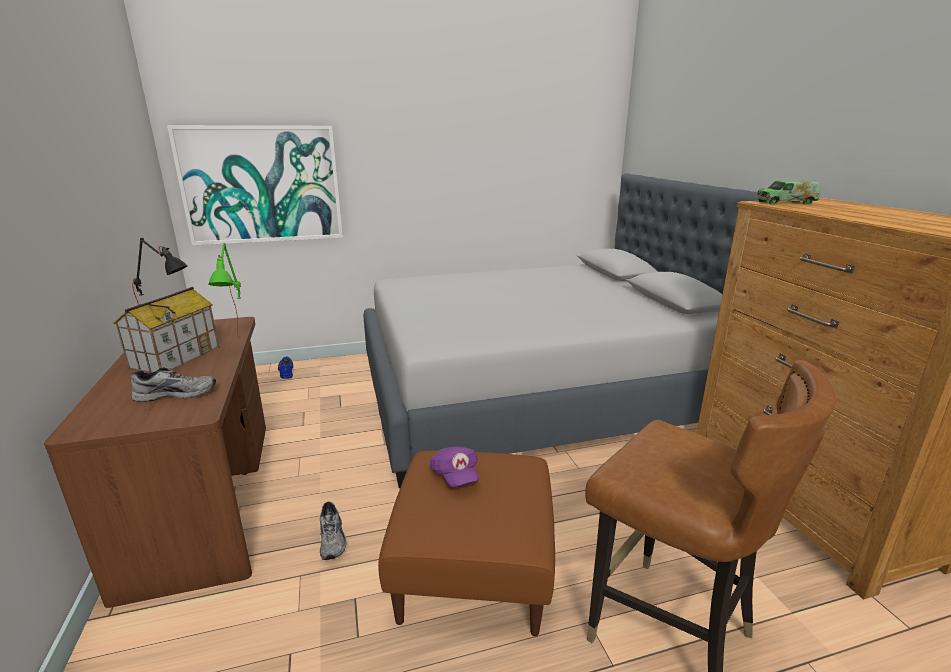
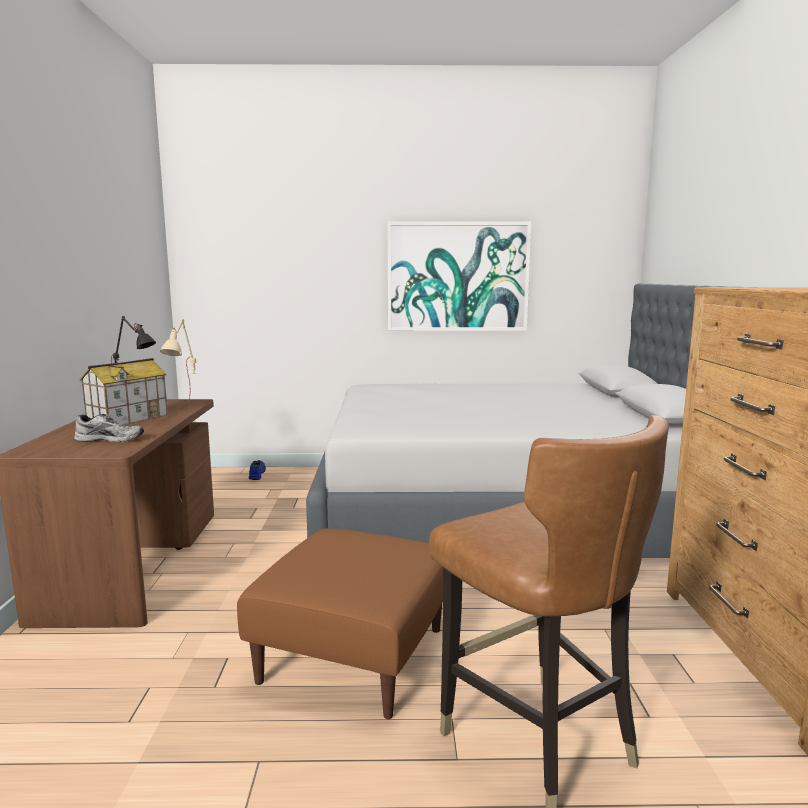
camera: 15 degrees right, 10 degrees down
(240, 345) = (186, 415): green table lamp -> beige table lamp
(262, 185) = (254, 288): picture -> picture (457, 277)
(333, 539) = (232, 609): grey shoe -> none
(455, 476) = (343, 547): purple cap -> none
(786, 202) = (748, 287): toy truck -> none

